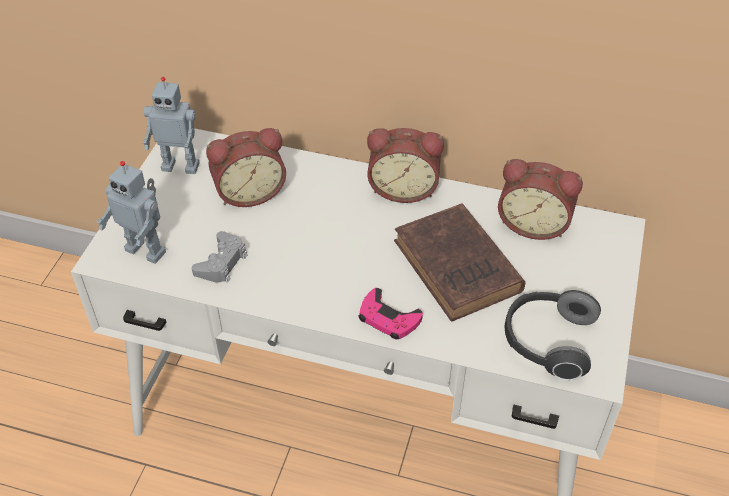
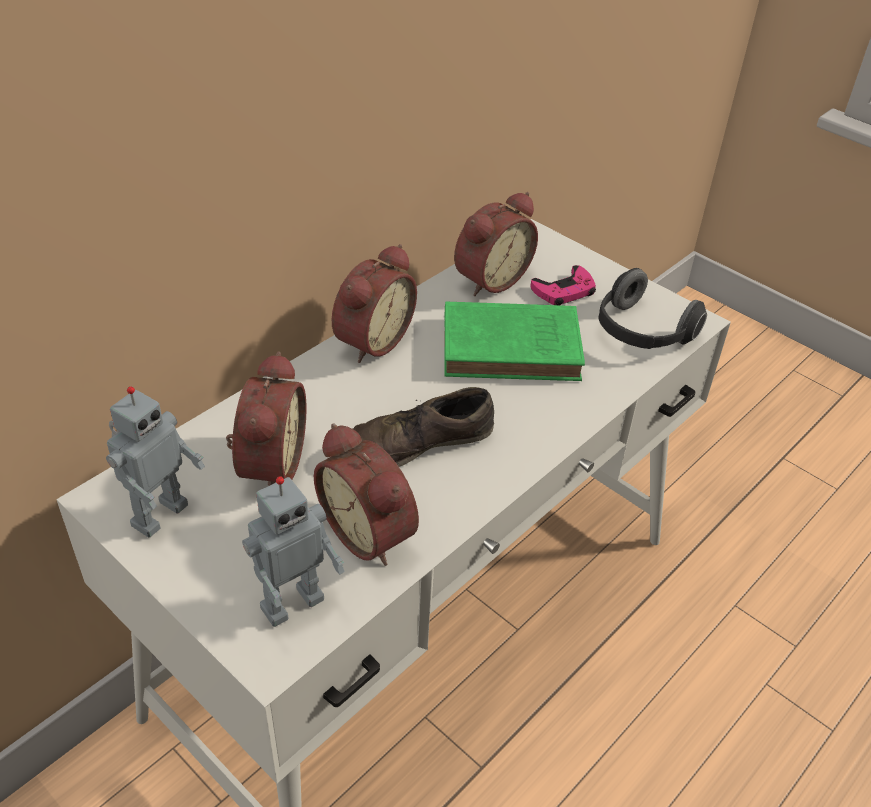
camera: 65 degrees left, 5 degrees down
(222, 263) = (371, 531): grey game controller -> alarm clock
(315, 252) = (415, 443): none -> brown shoe
(388, 318) = (550, 423): pink game controller -> pink game controller (564, 291)
(459, 269) = (515, 348): brown book -> green book

